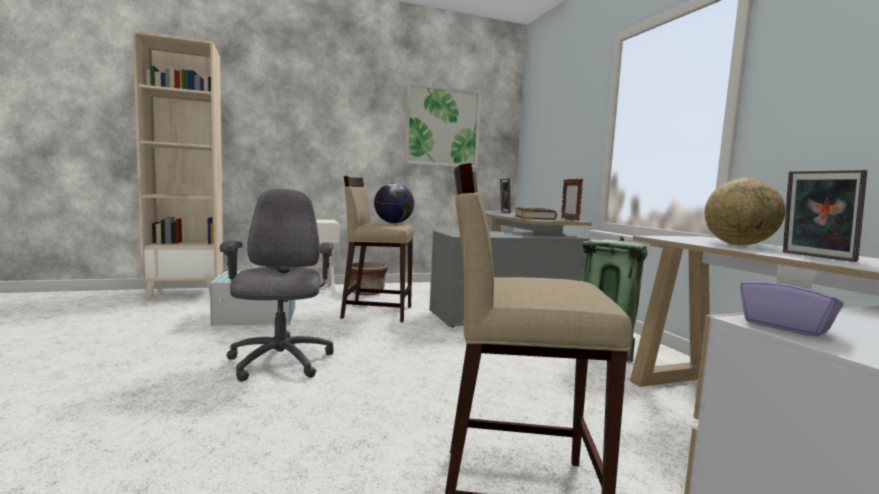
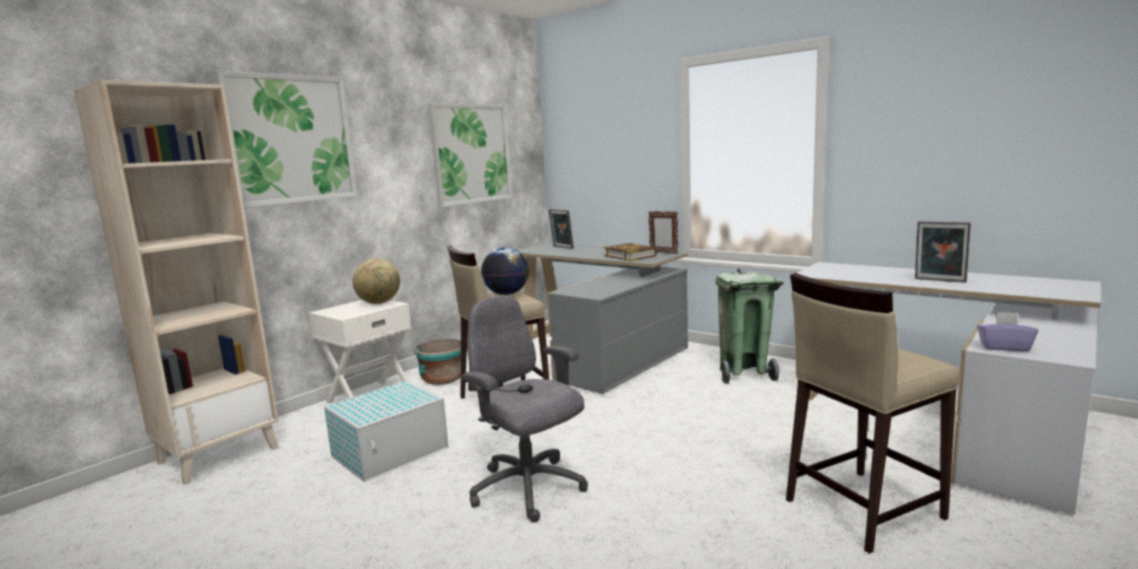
camera: 30 degrees left, 5 degrees up
(288, 95) = (291, 139): none -> picture
(366, 292) = (443, 379): brown planter -> turquoise planter
(739, 244) = (872, 273): globe -> globe (379, 303)

